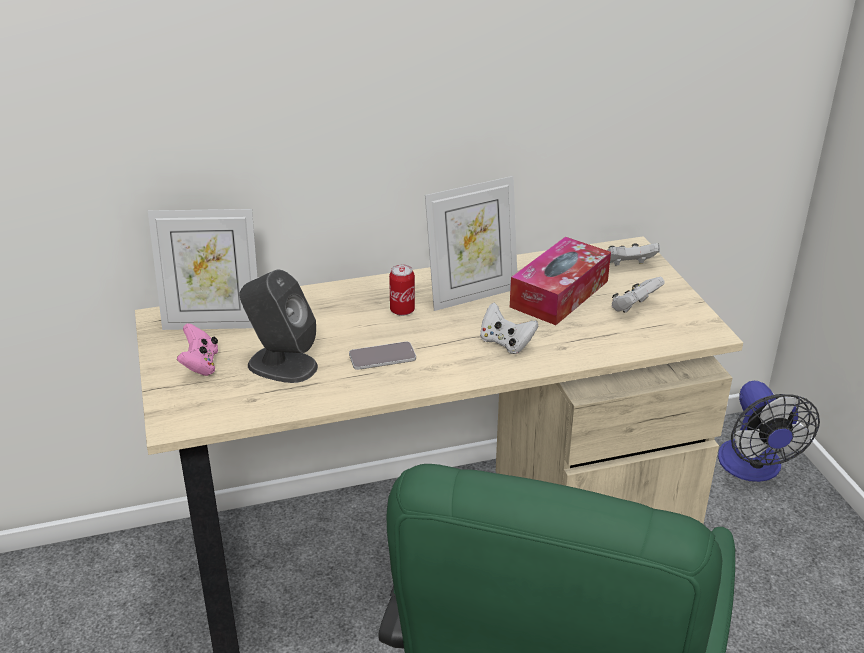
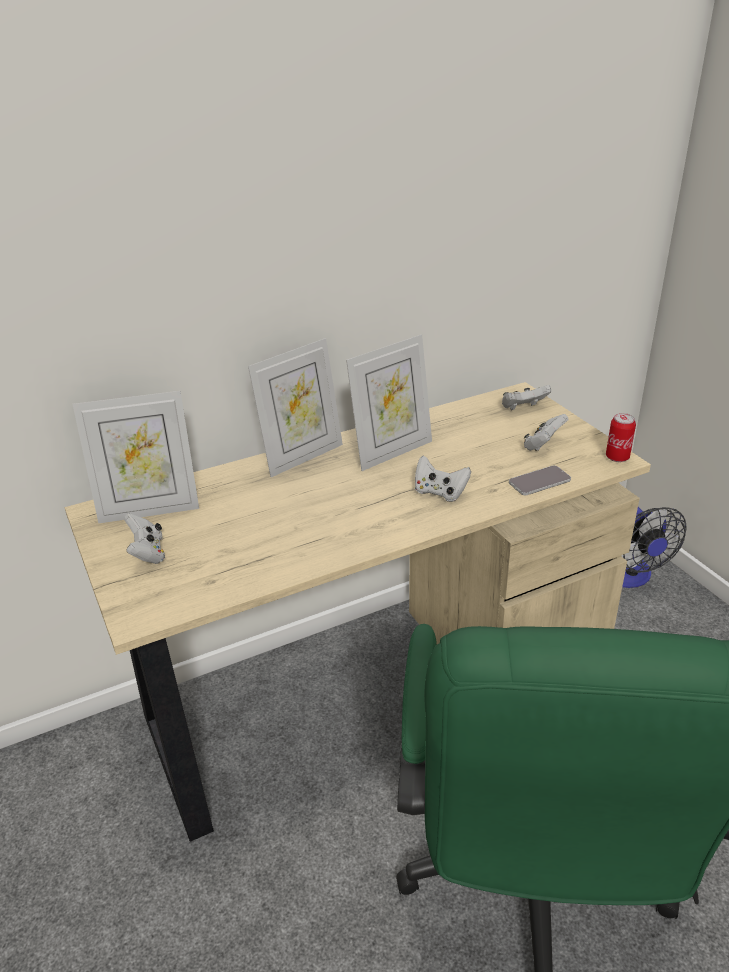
camera: 10 degrees left, 0 degrees up
(200, 365) = (148, 553): pink game controller -> white game controller
(281, 365) = (230, 542): grey speaker -> none
(378, 288) = (302, 457): none -> picture frame
(382, 357) = (327, 521): phone -> phone (539, 481)
(402, 310) = (331, 474): can -> can (617, 457)
(559, 294) = (471, 441): tissue box -> none

